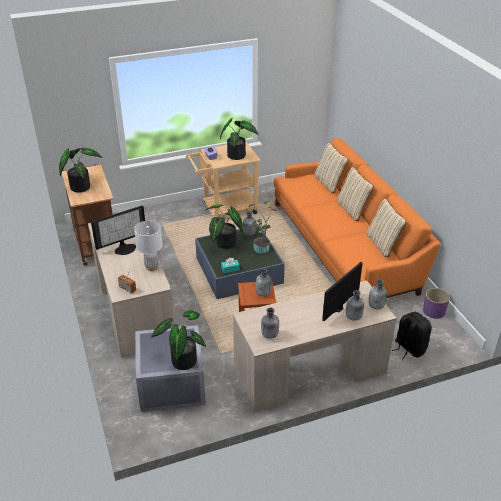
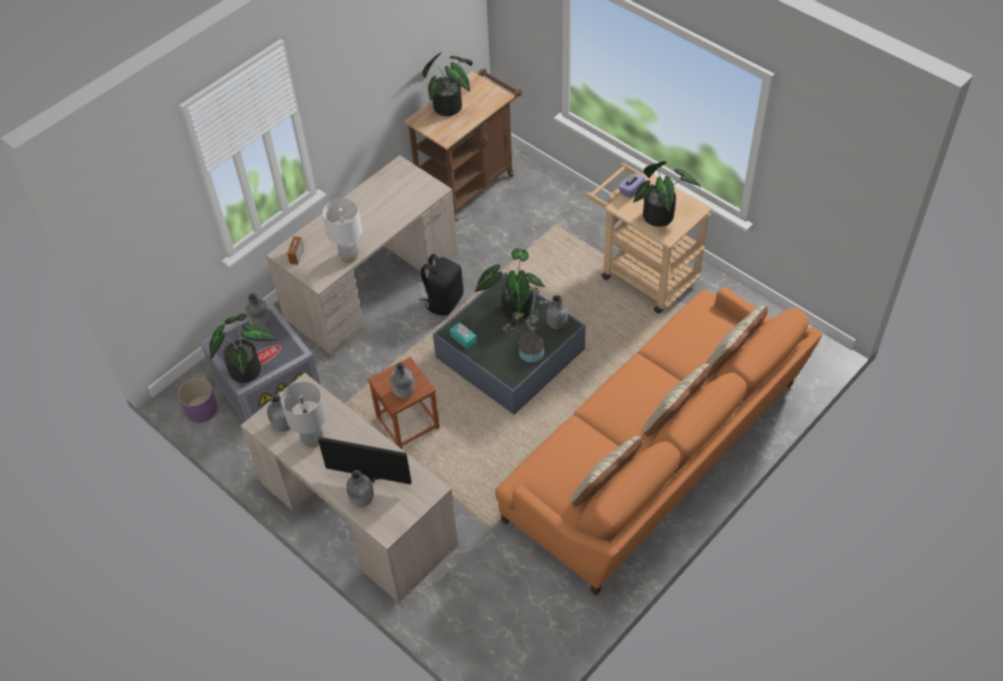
camera: 65 degrees right, 15 degrees up
(124, 248) = (371, 213): monitor -> none
(292, 325) = (312, 440): none -> grey table lamp
(376, 306) = (399, 518): grey bottle -> grey bottle (260, 323)
(409, 348) = (464, 615): black backpack -> black backpack (443, 301)
(434, 311) = (567, 625): purple planter -> purple planter (201, 409)

